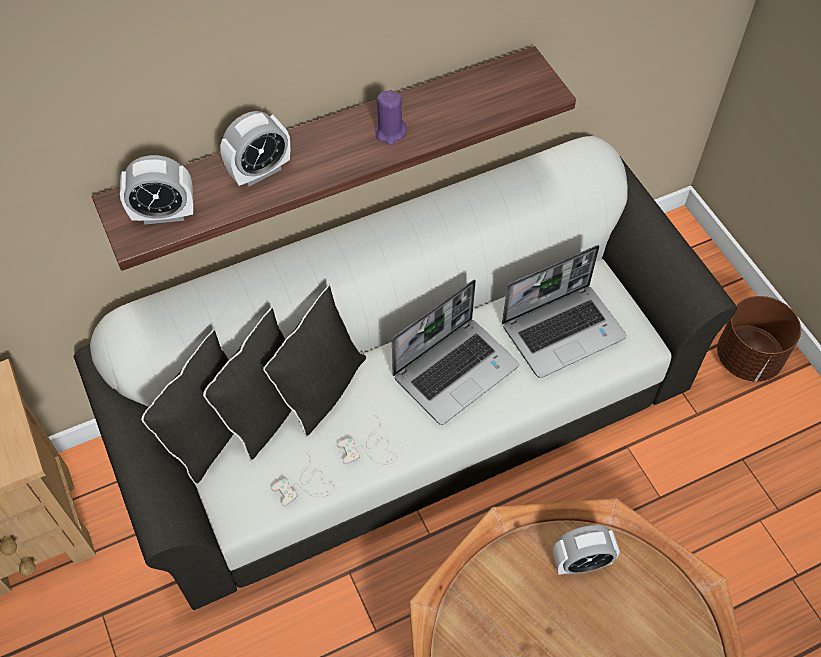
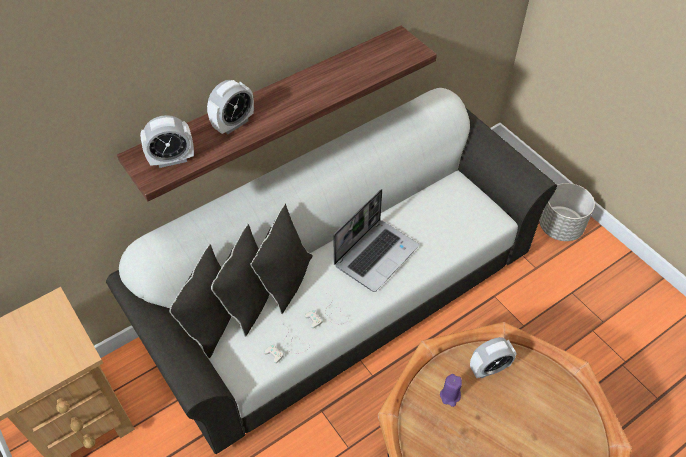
camera: 10 degrees left, 5 degrees down
(390, 133) = (318, 89): purple candle -> purple candle (450, 396)
(564, 330) = (443, 219): laptop -> none
(748, 358) = (560, 227): brown planter -> grey planter

